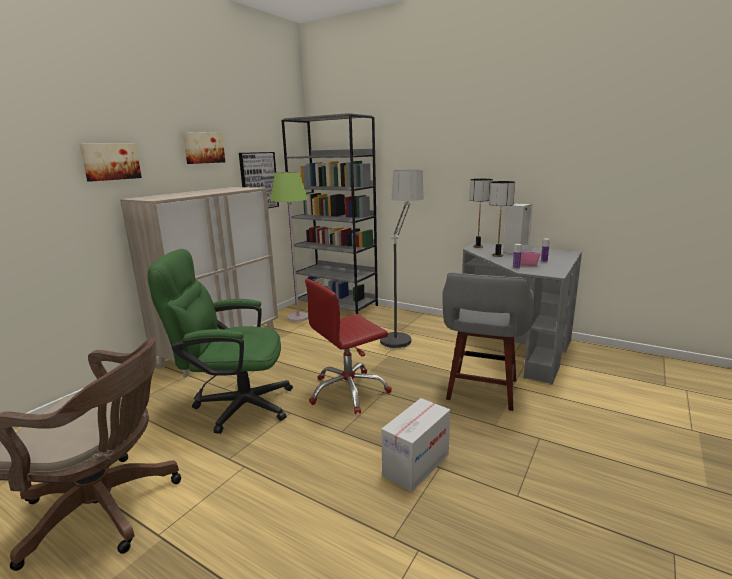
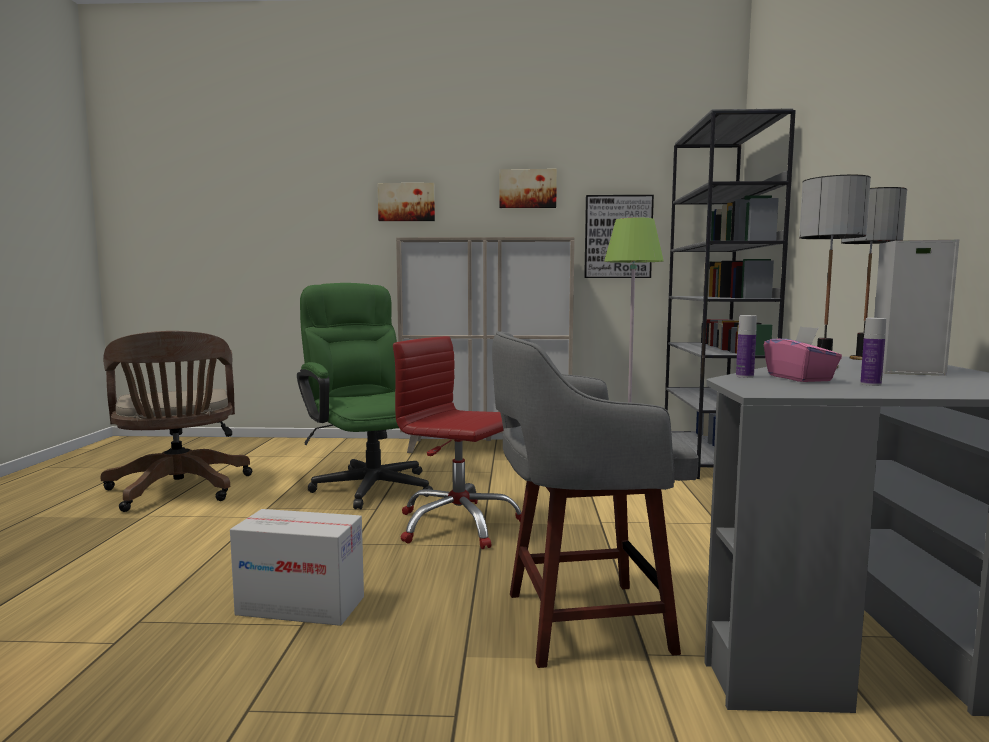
camera: 60 degrees right, 10 degrees down
(400, 332) = (701, 514): floor lamp -> none

